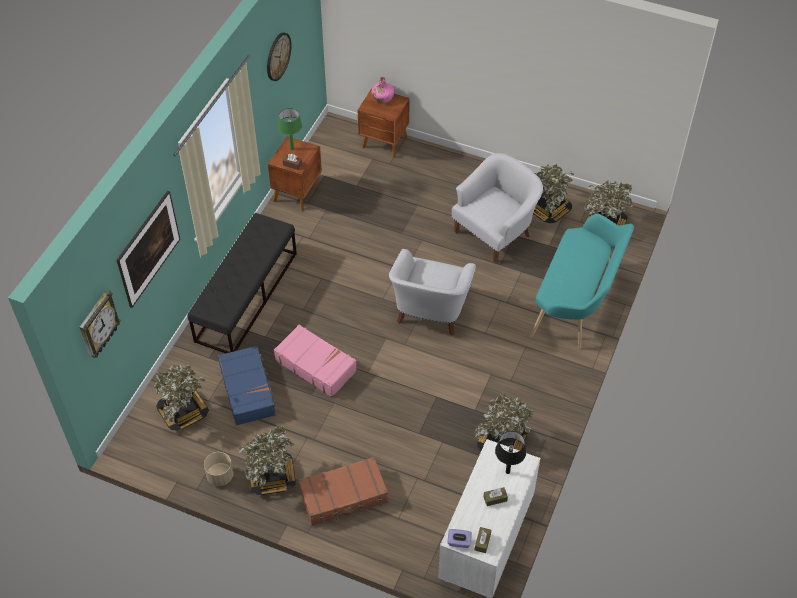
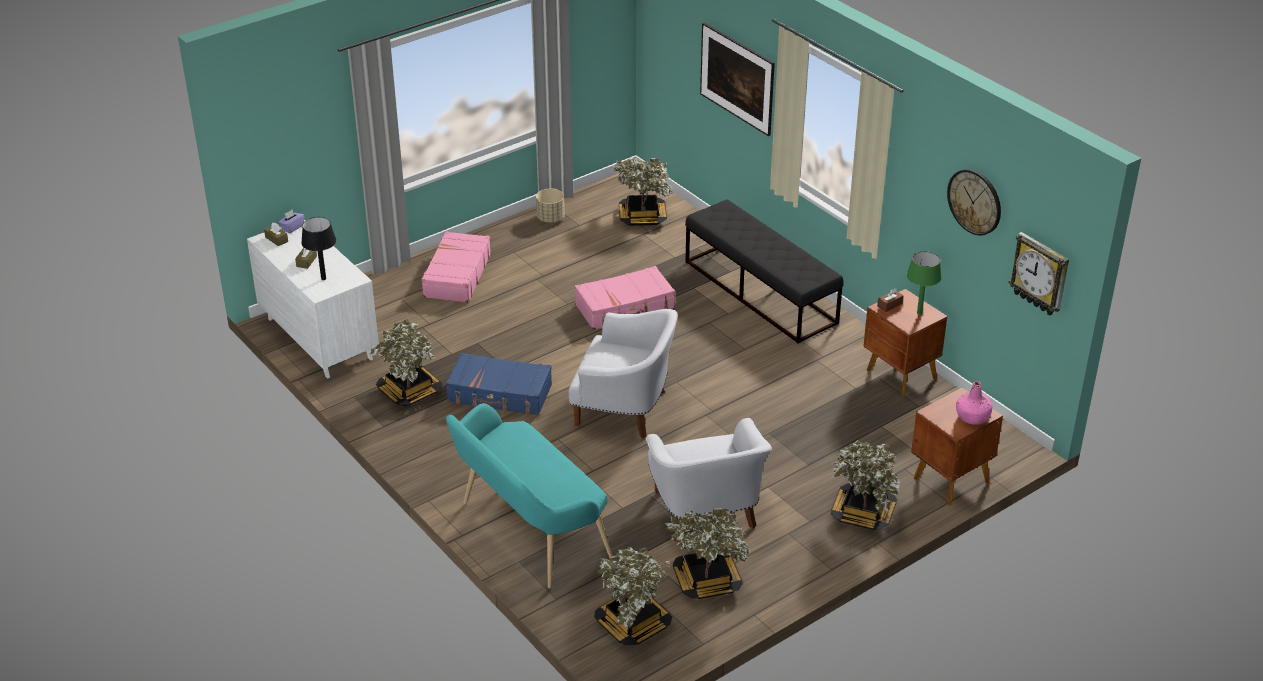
camera: 120 degrees right, 15 degrees down
(98, 325) = (670, 45): wall clock -> wall clock (1040, 274)
(248, 390) = (633, 259): blue suitcase -> blue suitcase (500, 394)
(272, 477) = (520, 244): potted plant -> potted plant (863, 513)
(344, 496) = (456, 276): brown suitcase -> pink suitcase
(430, 312) = (625, 409): white armchair -> white armchair turned 150 degrees clockwise

